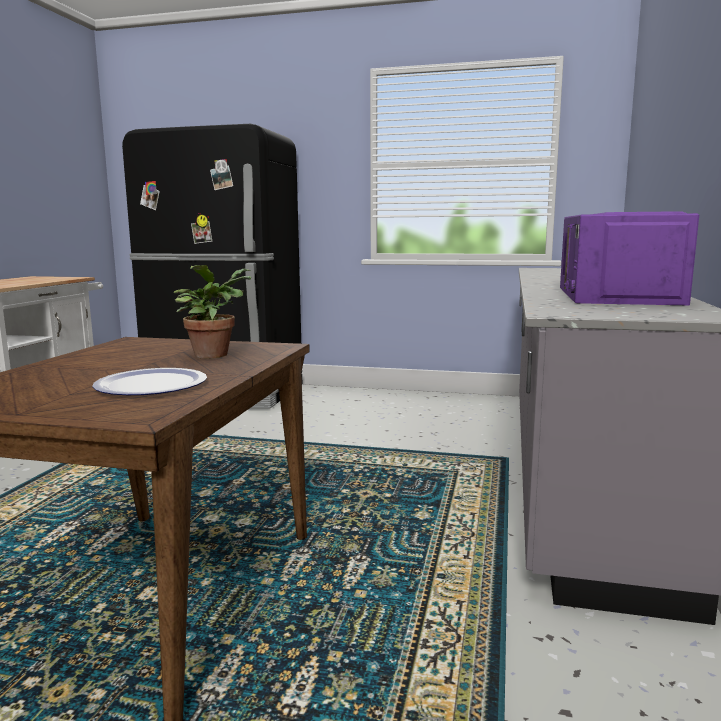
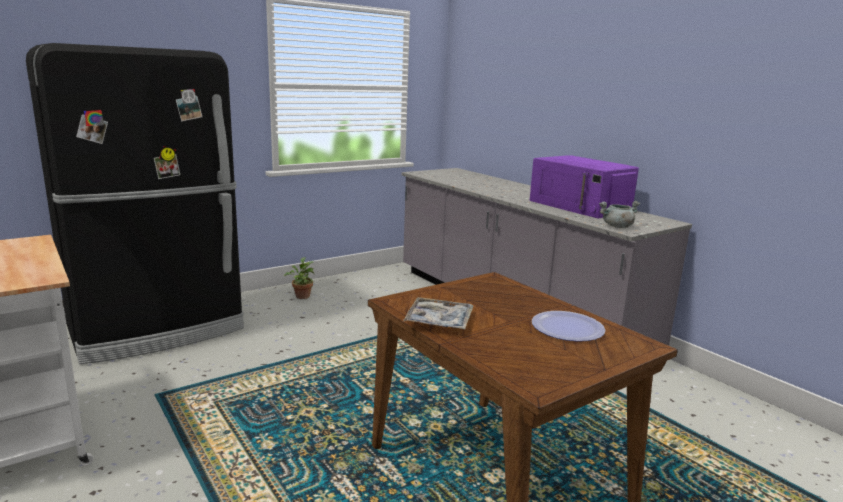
camera: 50 degrees left, 5 degrees up
(96, 355) = (439, 321): none -> tray
(213, 354) = (492, 296): potted plant -> potted plant (302, 296)
(559, 309) = (617, 226): none -> grey cooking pot

